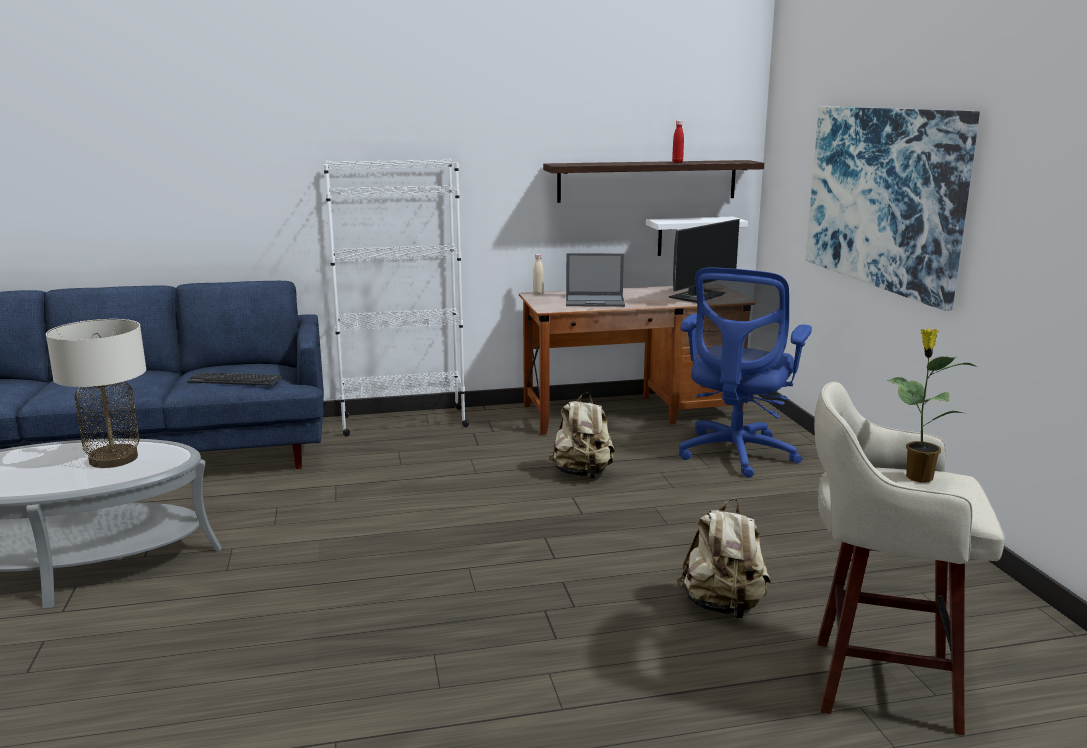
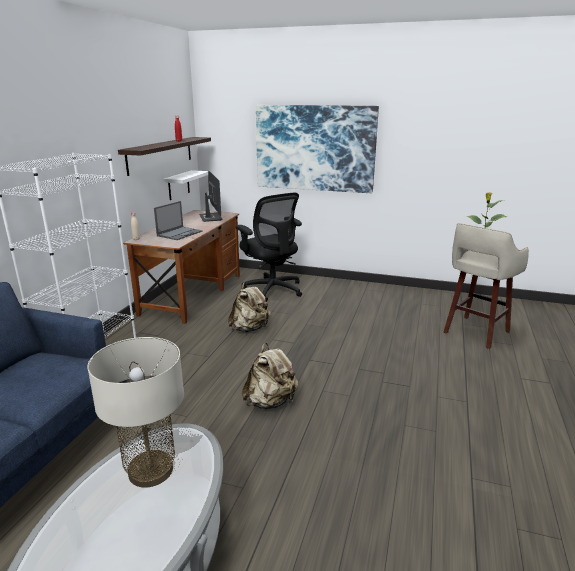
camera: 60 degrees left, 5 degrees up
(235, 380) = (52, 377): keyboard -> none
(723, 606) = (407, 340): beige backpack -> beige backpack (270, 402)
(737, 450) = (270, 289): blue office chair -> black office chair

